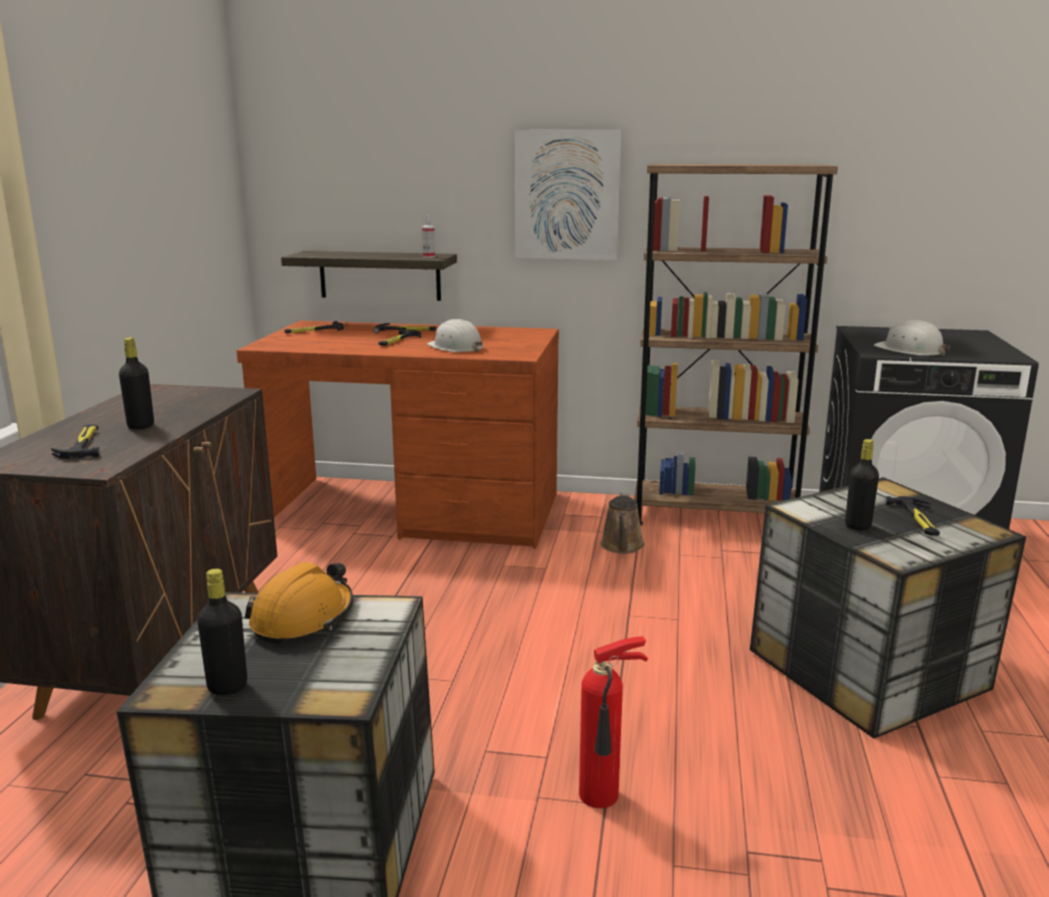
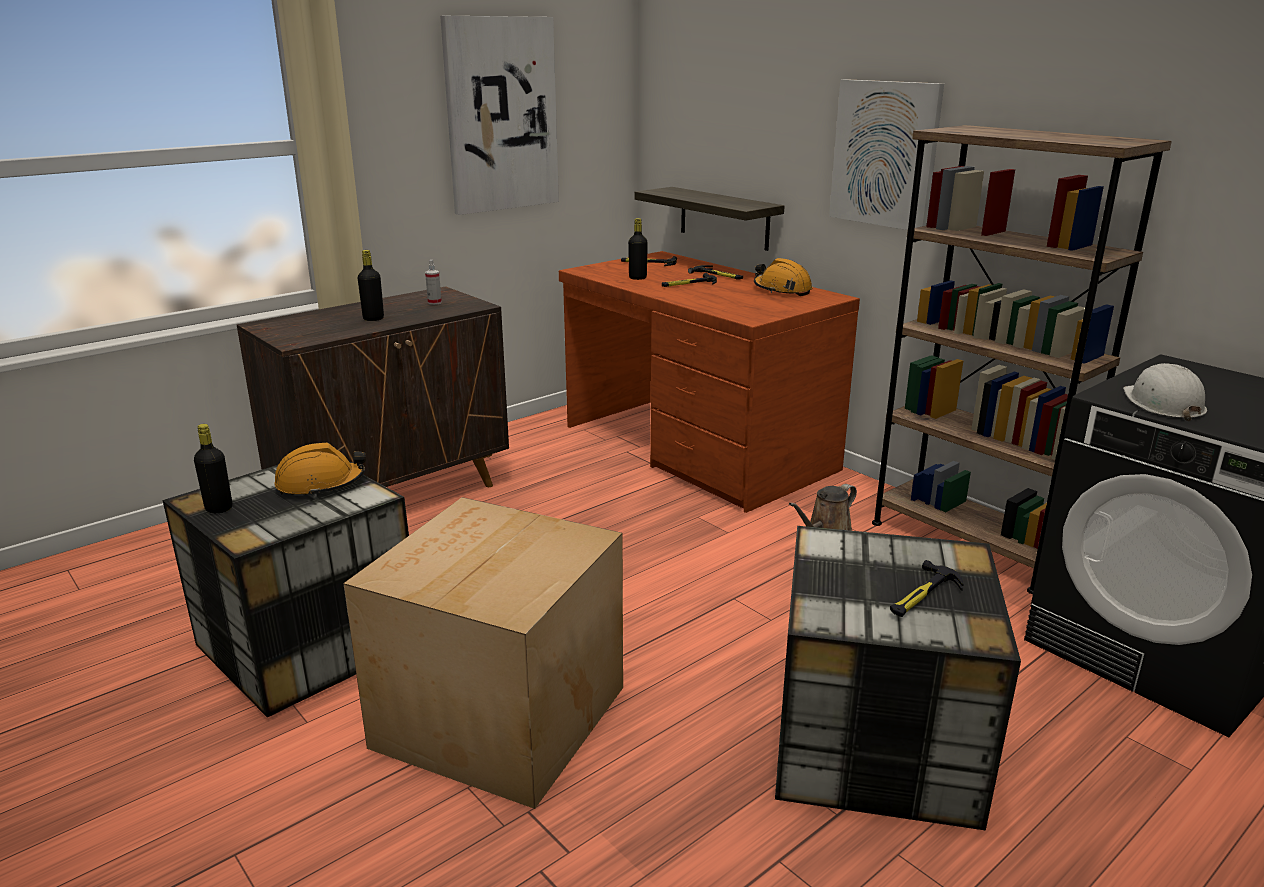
camera: 40 degrees right, 5 degrees up
(83, 444) = (321, 324): hammer -> none
(144, 176) = (501, 115): none -> picture
(429, 256) = (746, 205): spray bottle -> spray bottle (434, 302)
(455, 347) = (718, 299): white hard hat -> none
(487, 332) = (782, 290): none -> orange hard hat
(603, 797) = (496, 718): fire extinguisher -> cardboard box
(857, 526) = (843, 577): black bottle -> black bottle (637, 278)

